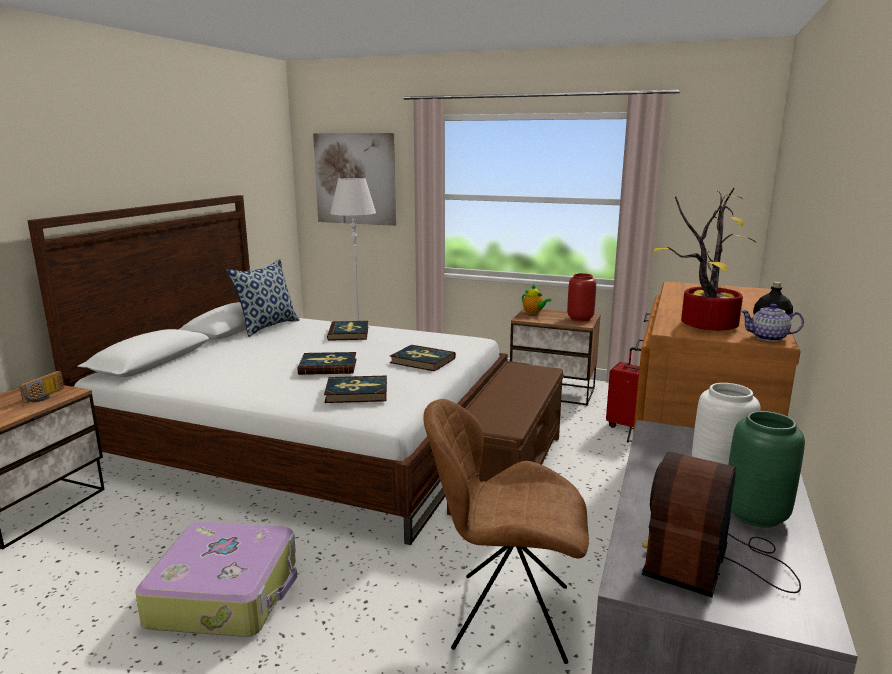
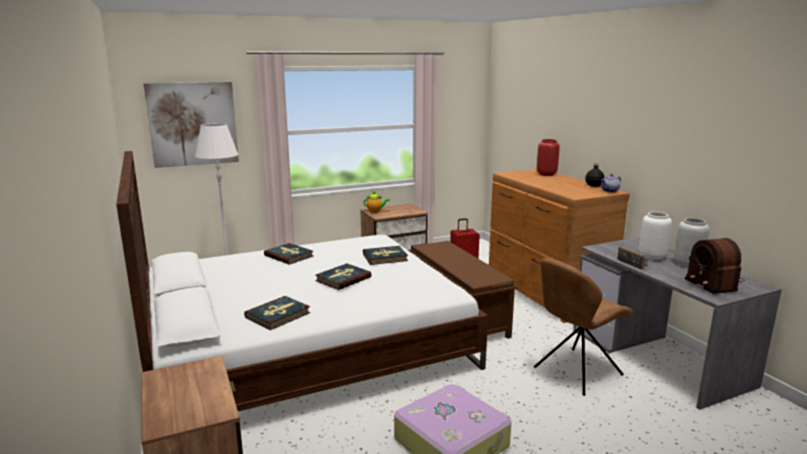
camera: 45 degrees left, 0 degrees up
(45, 396) = (198, 375): radio -> radio (633, 263)
(267, 326) = (207, 270): pillow -> none
(356, 392) = (405, 286): book -> book (278, 315)
(580, 319) = (409, 208): red vase -> red vase (547, 174)
(706, 324) = (576, 190): potted plant -> none
(755, 514) = (687, 264): green vase -> grey vase

